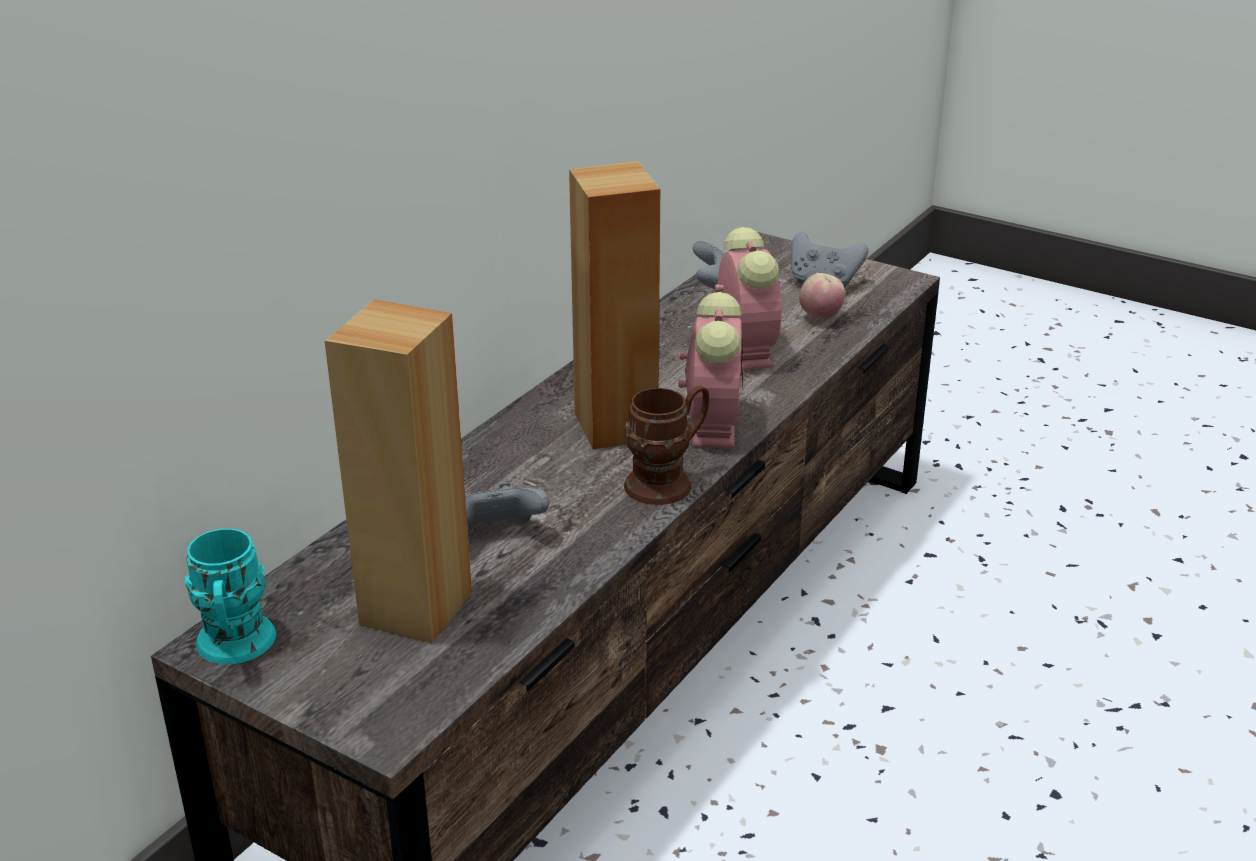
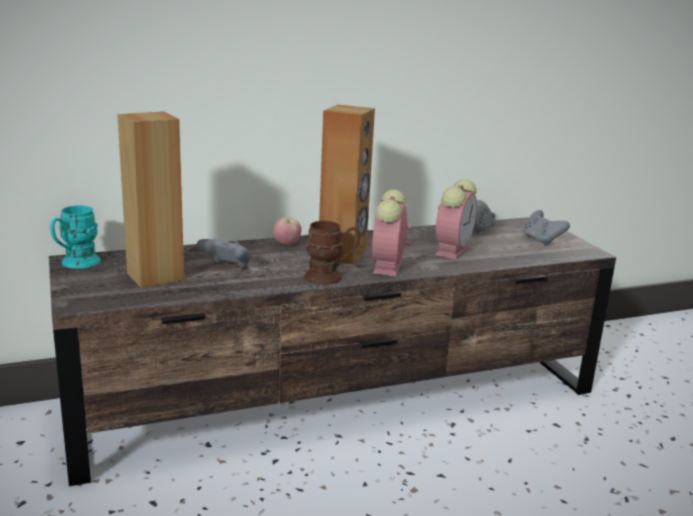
camera: 35 degrees right, 10 degrees down
(712, 424) = (388, 267): alarm clock -> alarm clock turned 150 degrees clockwise
(820, 317) = (515, 251): apple -> apple (286, 244)

